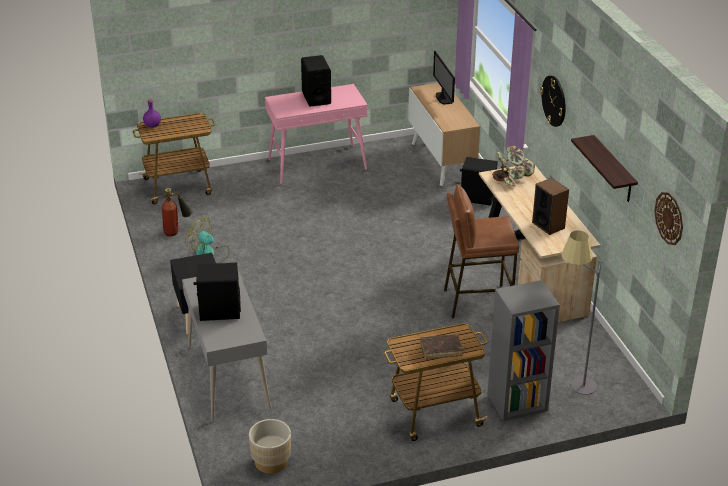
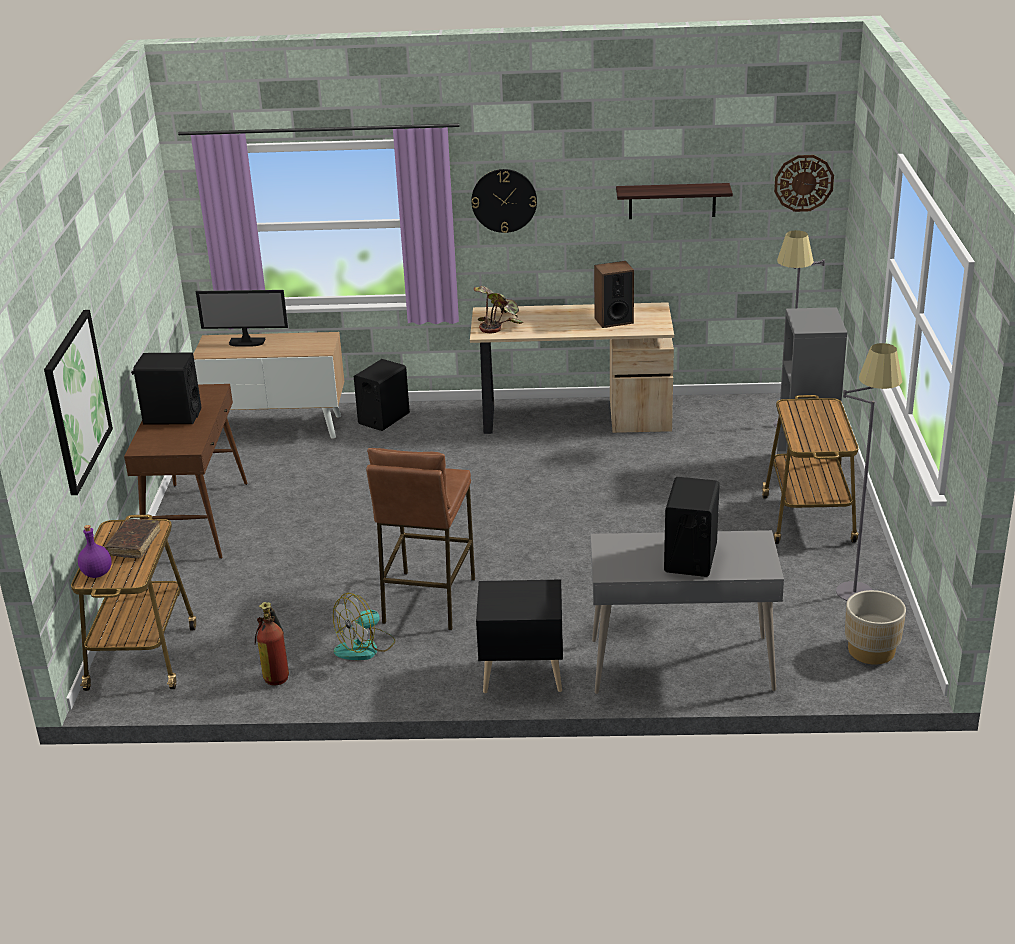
camera: 70 degrees left, 5 degrees down
(216, 46) = (77, 401): none -> picture
(317, 164) = (196, 520): pink console table -> brown console table
(356, 447) = (856, 583): none -> grey floor lamp
(441, 350) = (825, 422): brown book -> brown book (134, 544)
(477, 301) = (604, 457): brown stool -> brown stool (427, 600)

